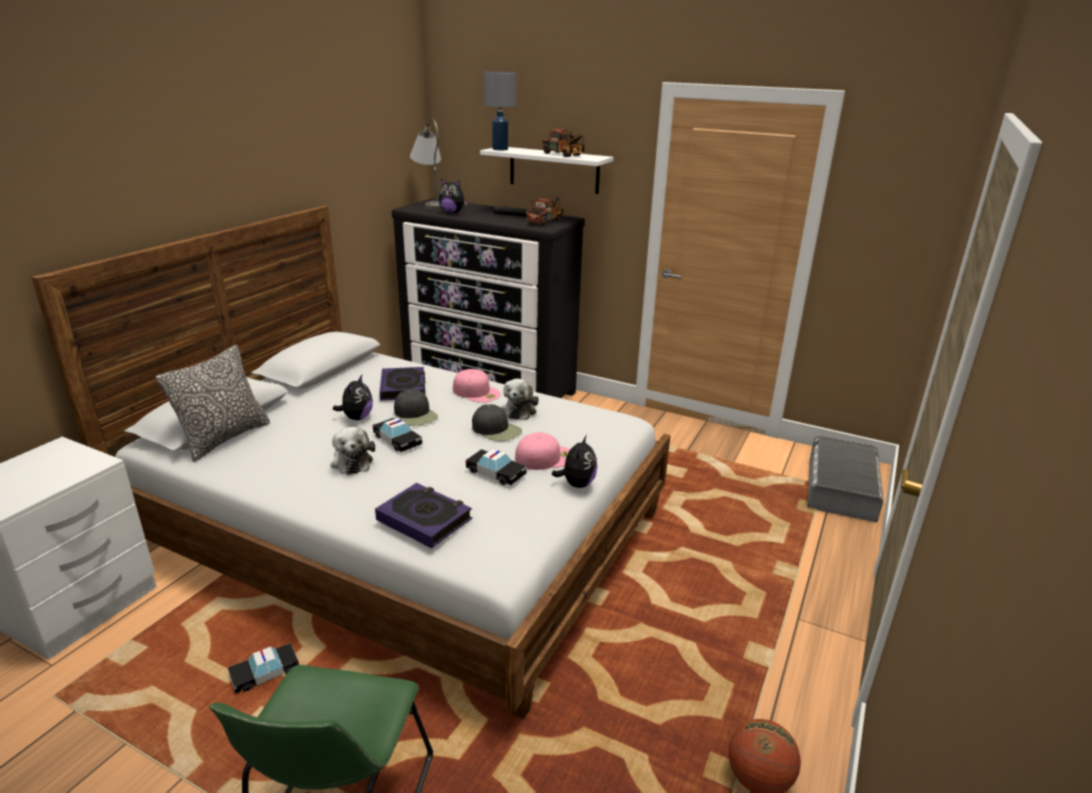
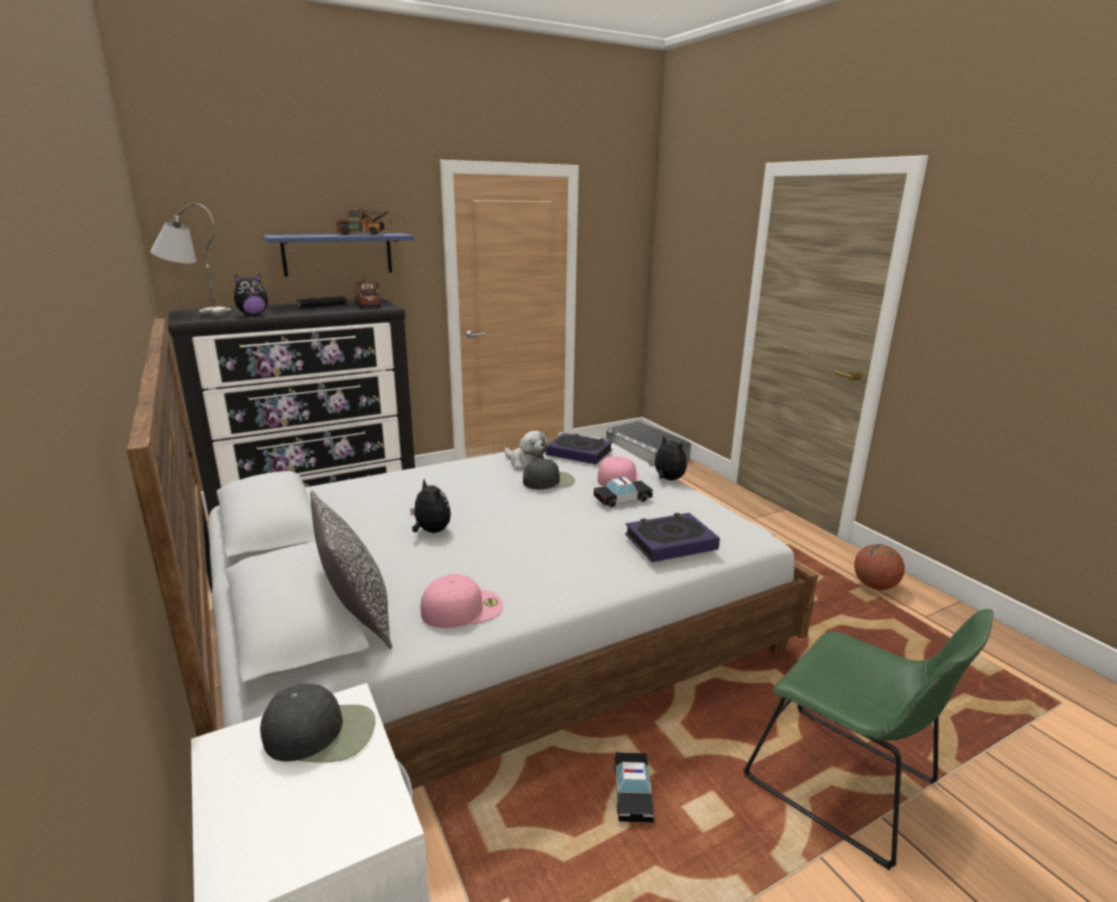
camera: 55 degrees left, 5 degrees down
(352, 461) = (522, 553): plush toy -> none
(397, 440) = (511, 522): toy car -> none
(403, 388) = (403, 496): book -> book (579, 453)
(416, 415) = (472, 503): black cap -> black cap (321, 732)
(477, 392) = (467, 470): pink cap -> pink cap (462, 608)
(499, 149) = (283, 236): grey table lamp -> none
(554, 170) = (338, 254): white shelf -> blue shelf

